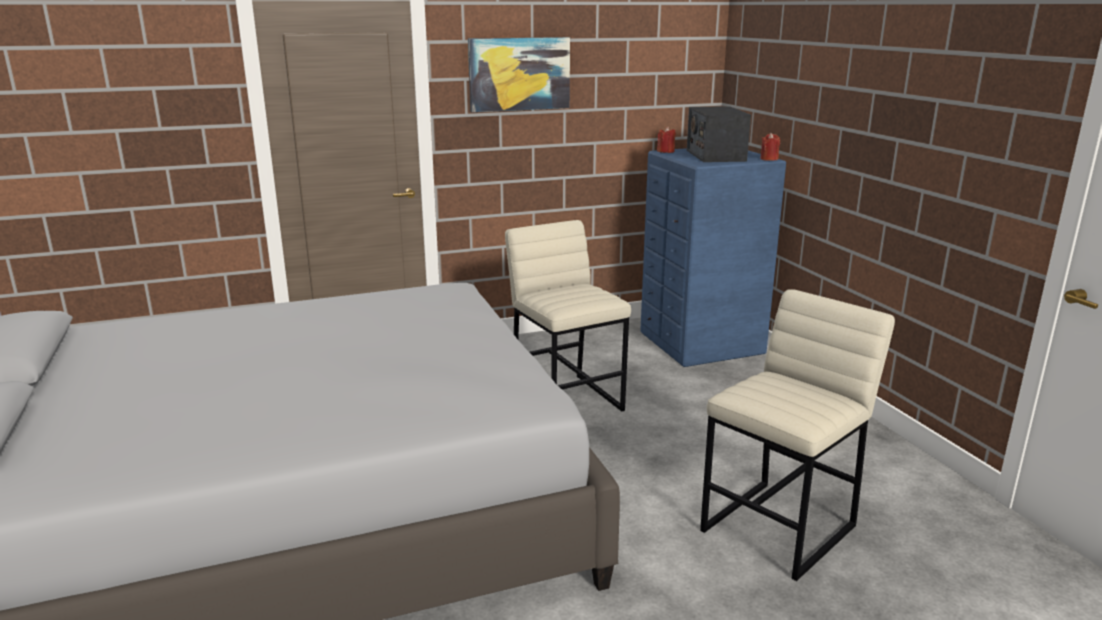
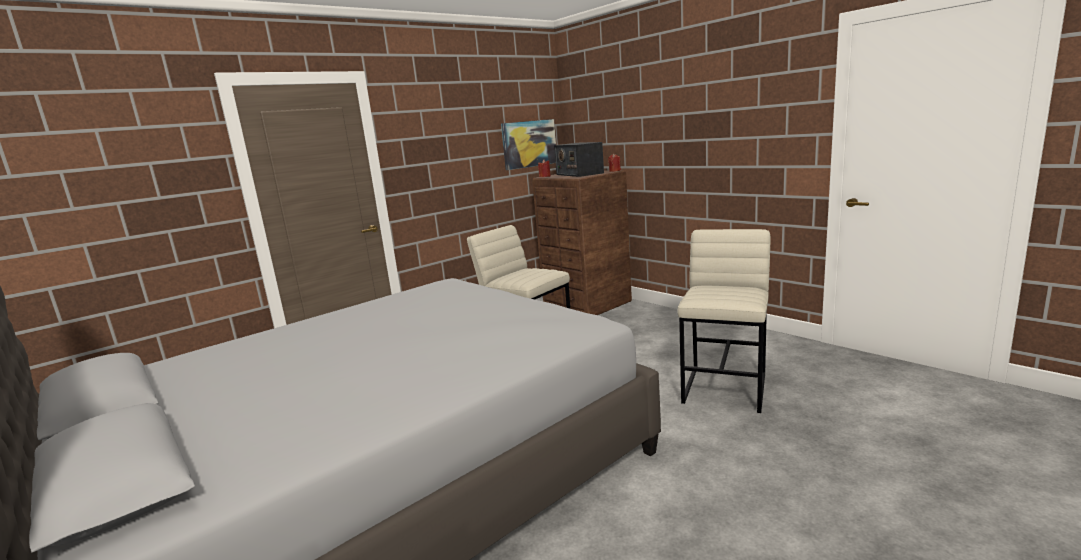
camera: 20 degrees left, 5 degrees down
(519, 74) = (437, 133): picture -> picture (529, 144)
(701, 343) = (587, 304): blue dresser -> brown dresser

